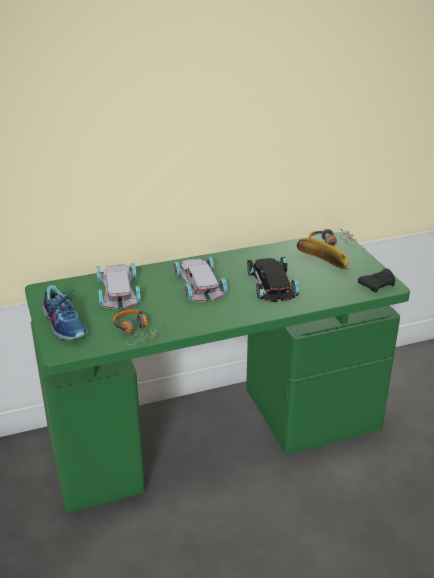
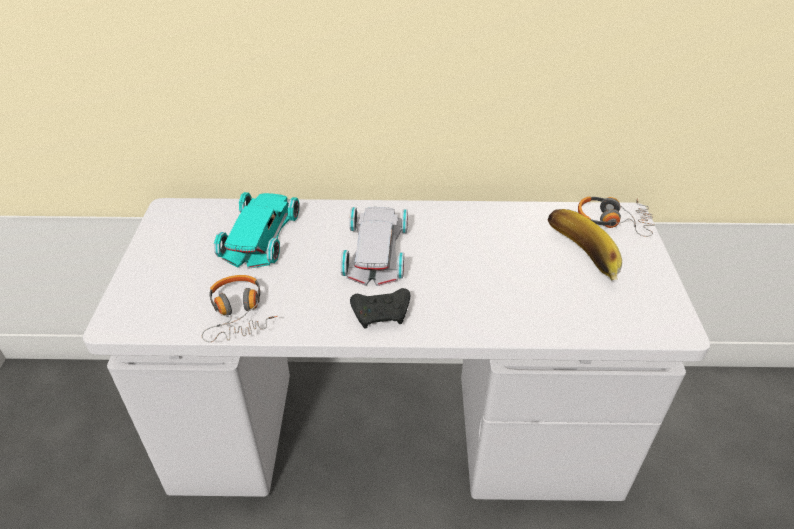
camera: 20 degrees right, 10 degrees up
(65, 324) = (156, 275): shoe -> none
(119, 290) = (262, 234): white toy car -> turquoise toy car
(216, 434) = (396, 434): green desk -> white desk
(272, 283) = (483, 275): black toy car -> none
(378, 285) = (656, 321): black game controller -> black game controller (382, 314)

